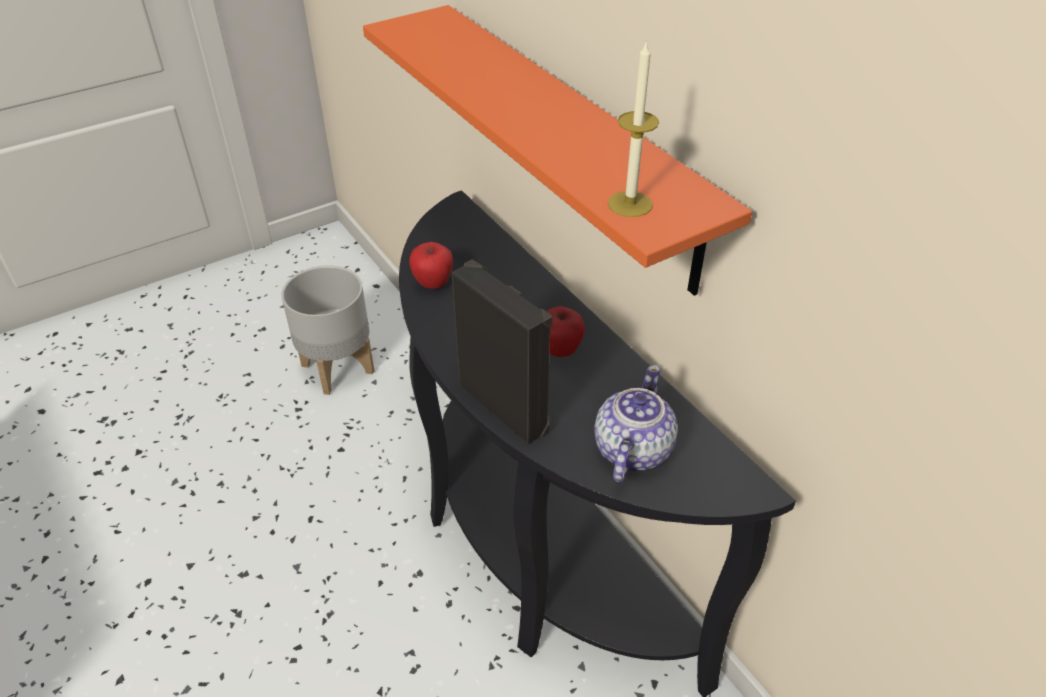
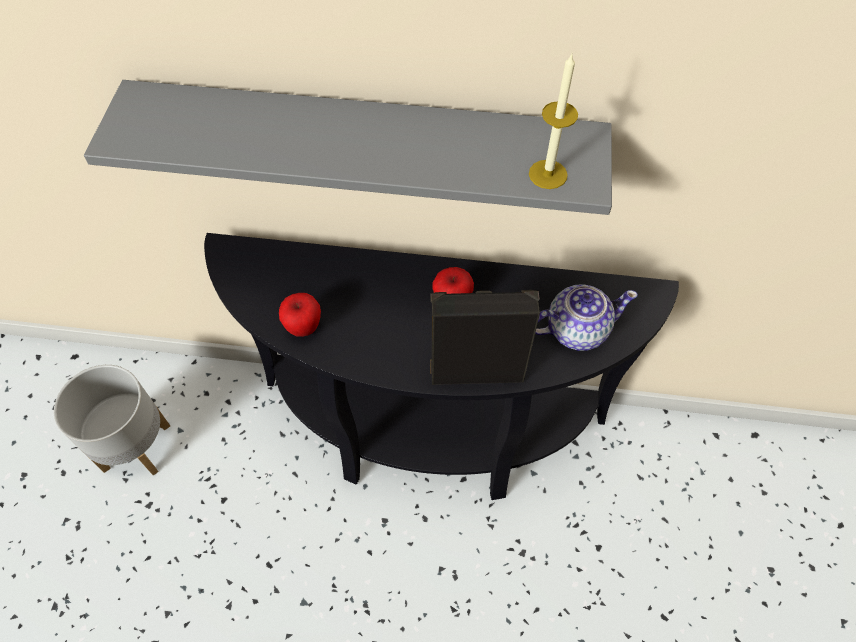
camera: 50 degrees left, 15 degrees up
(571, 142) = (365, 142): orange shelf -> grey shelf
(631, 450) = (575, 329): teapot -> teapot turned 105 degrees clockwise

